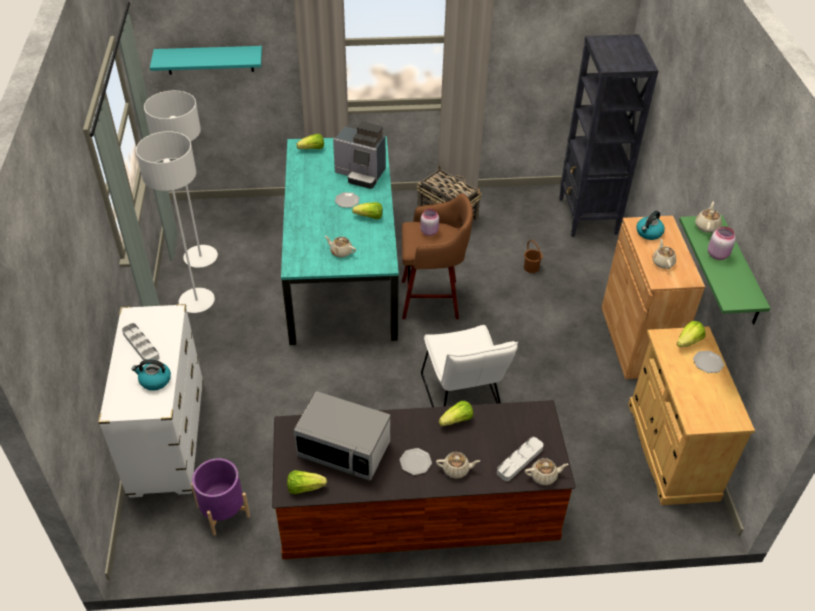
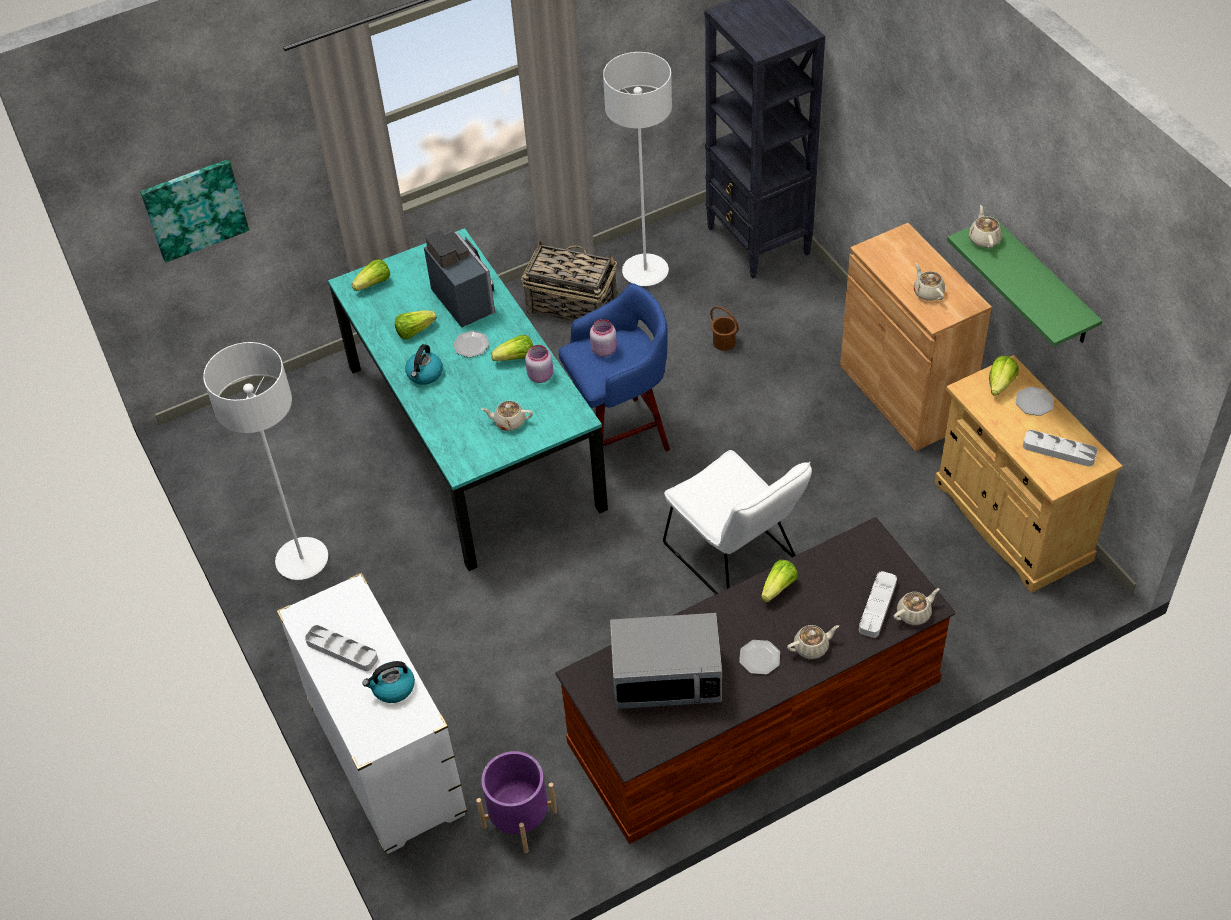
camera: 20 degrees left, 5 degrees up
(200, 257) = (265, 494): white floor lamp -> white floor lamp (645, 272)
(210, 60) = (194, 209): turquoise shelf -> picture
(305, 487) = (648, 742): lettuce -> lettuce (414, 331)
(361, 174) = (465, 298): coffee machine -> coffee machine turned 120 degrees counterclockwise
(432, 299) = (620, 436): brown stool -> blue stool
(648, 233) = (892, 258): kettle -> kettle (424, 374)
(709, 402) = (1059, 451): none -> grey tray
(718, 254) = (1014, 272): pink jar -> pink jar (540, 375)

